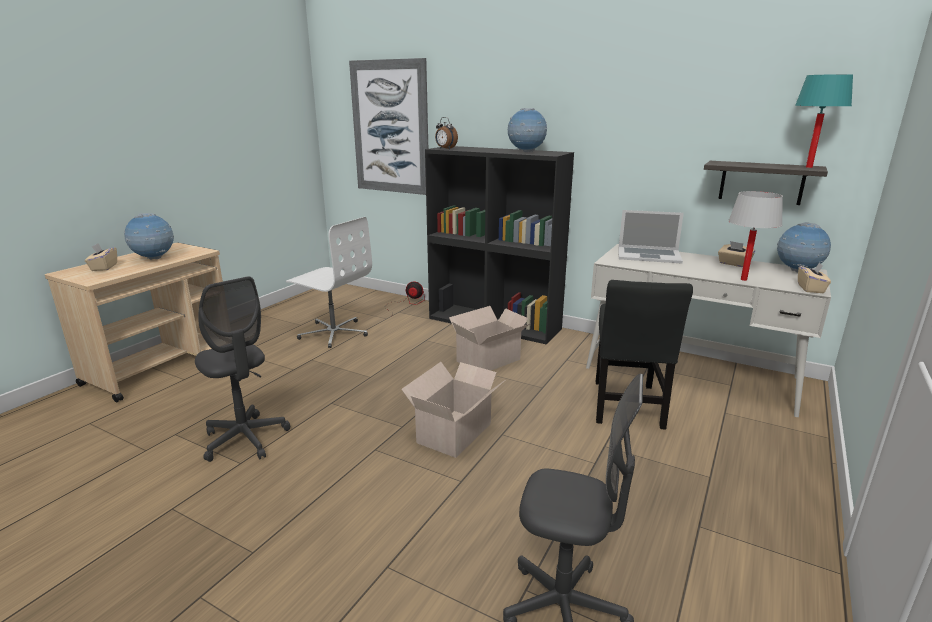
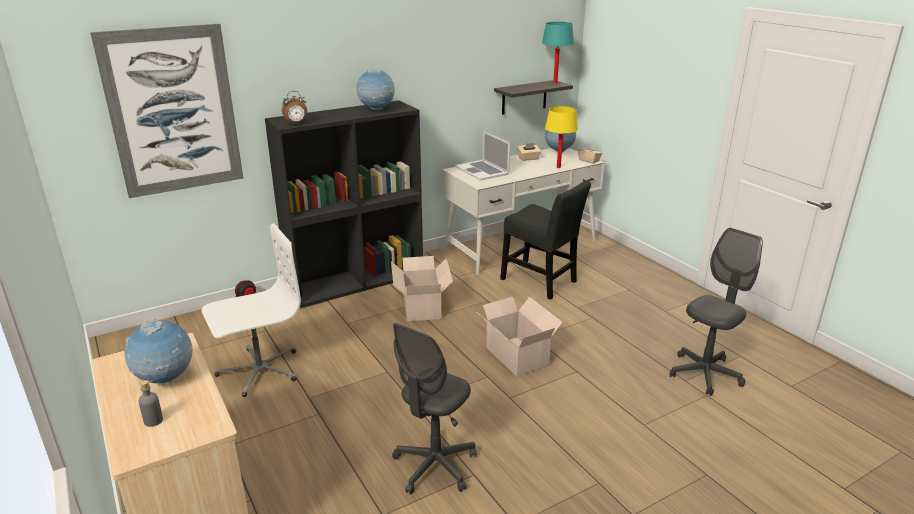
camera: 60 degrees left, 5 degrees up
(104, 267) = (153, 421): beige tissue box -> grey bottle
(245, 439) = (434, 466): grey office chair -> grey office chair turned 135 degrees clockwise
(648, 255) = (482, 170): laptop -> laptop turned 105 degrees clockwise
(743, 279) = (558, 167): white table lamp -> yellow table lamp

